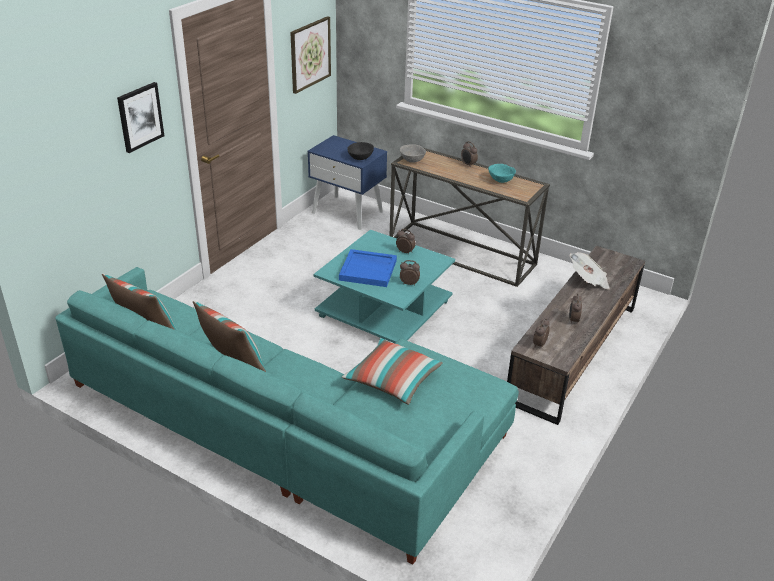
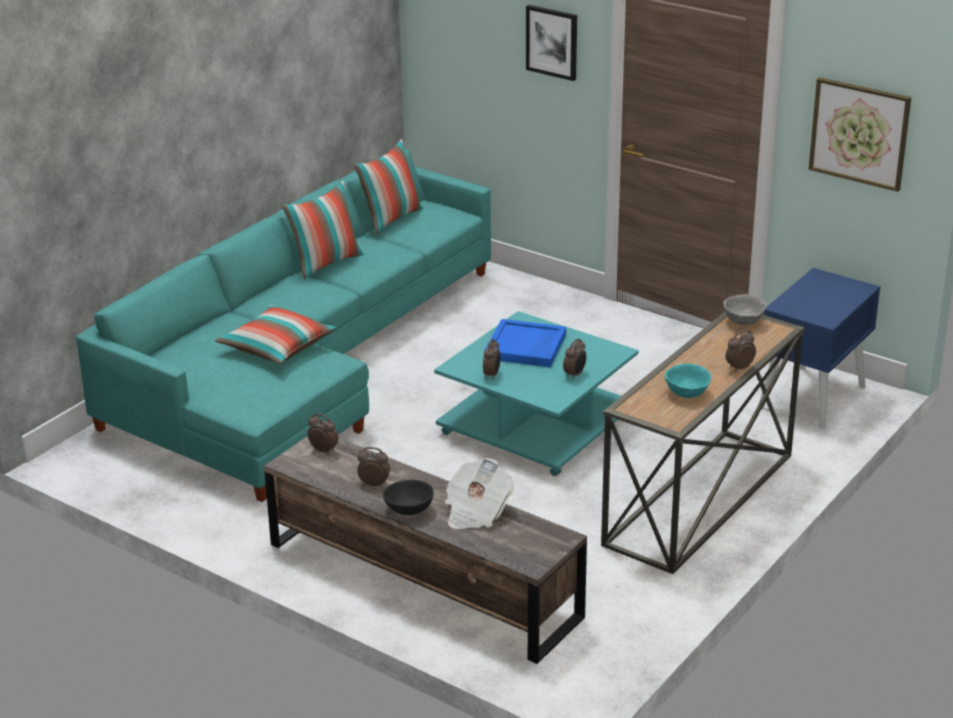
camera: 95 degrees right, 5 degrees down
(360, 157) = (800, 307): black bowl -> black bowl (410, 509)

